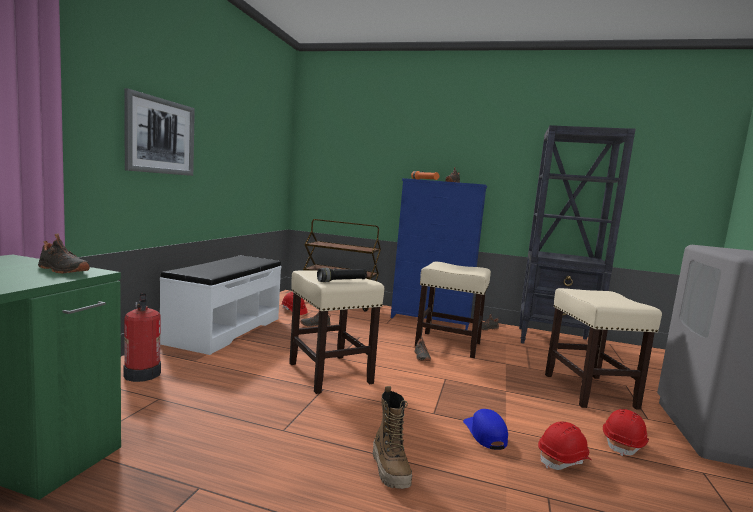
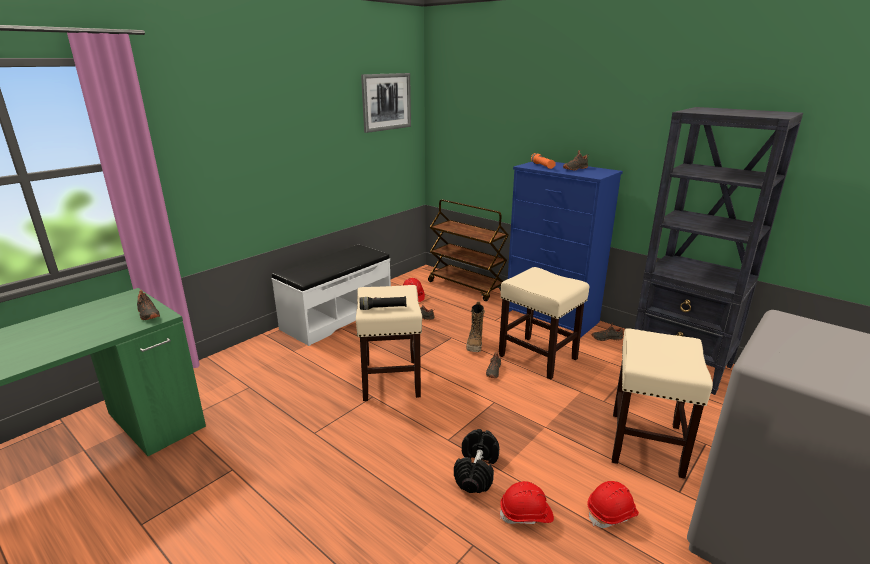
camera: 25 degrees right, 15 degrees up
(142, 374) = (251, 360): fire extinguisher -> none
(160, 136) = (257, 158): picture -> picture (386, 102)
(390, 469) = (366, 486): boot -> boot (475, 344)
(485, 433) = (476, 471): blue cap -> black dumbbell

